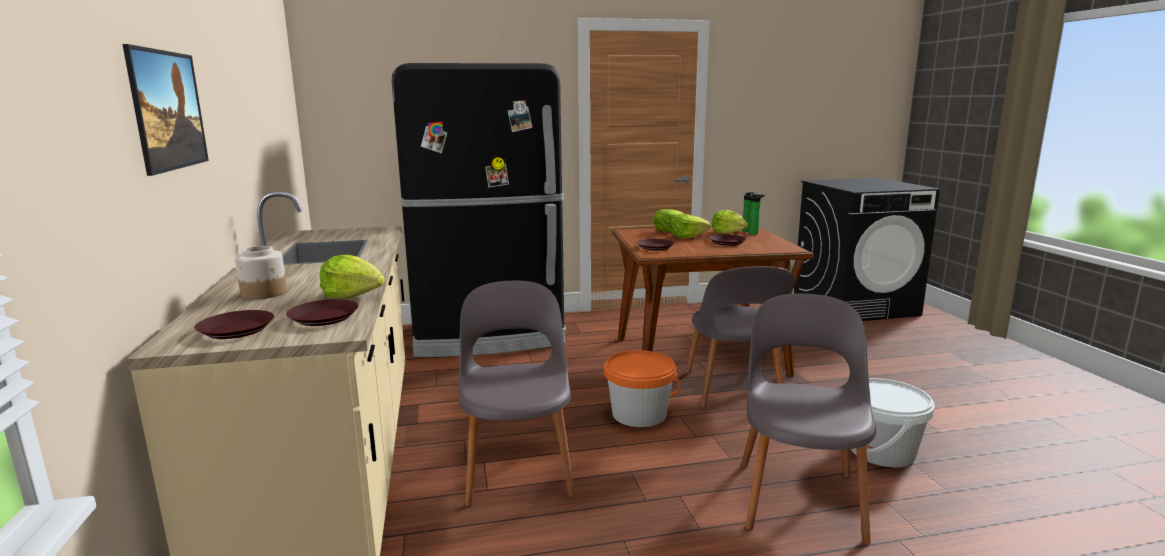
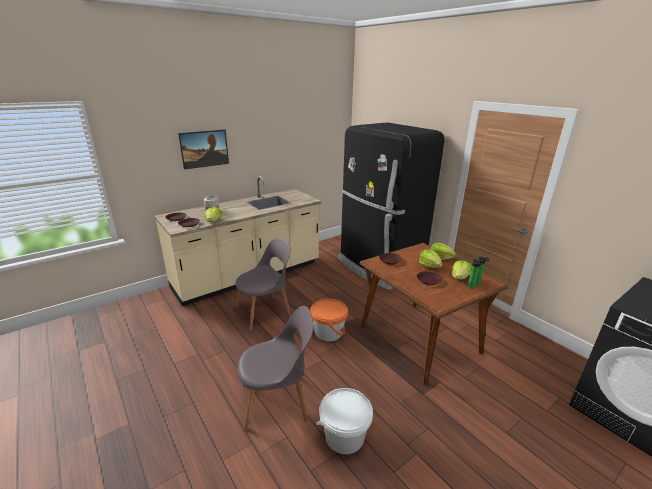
camera: 65 degrees right, 10 degrees up
(733, 390) = (381, 360): grey chair -> none

